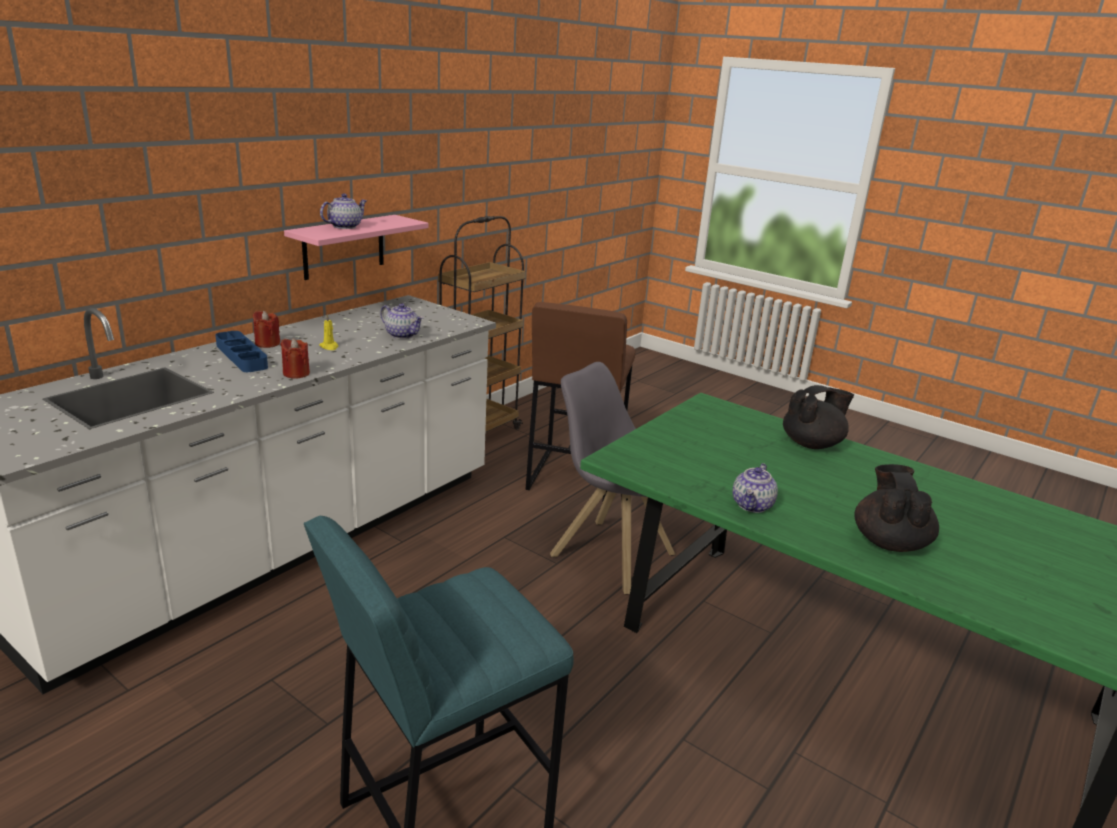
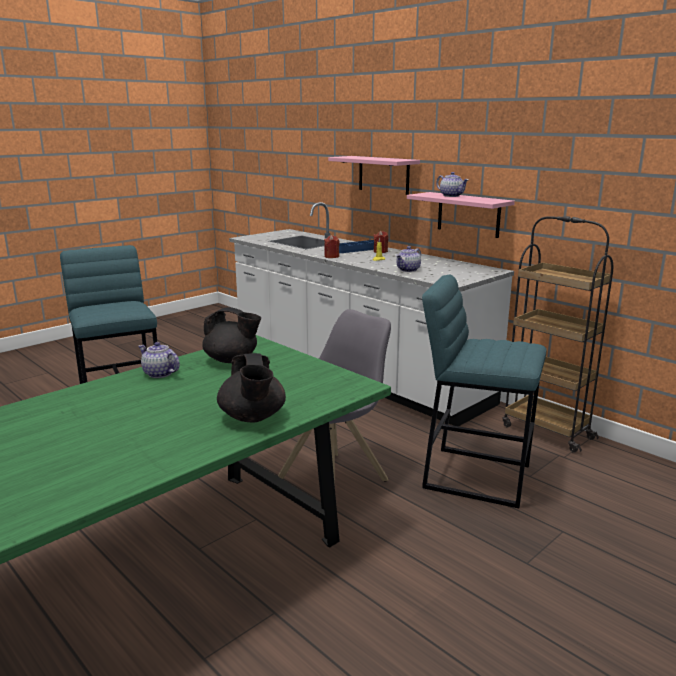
camera: 100 degrees right, 5 degrees down
(192, 221) = (383, 175): none -> pink shelf
(574, 477) = (473, 476): brown stool -> turquoise stool
(889, 542) = (70, 411): black teapot -> black teapot (232, 360)

